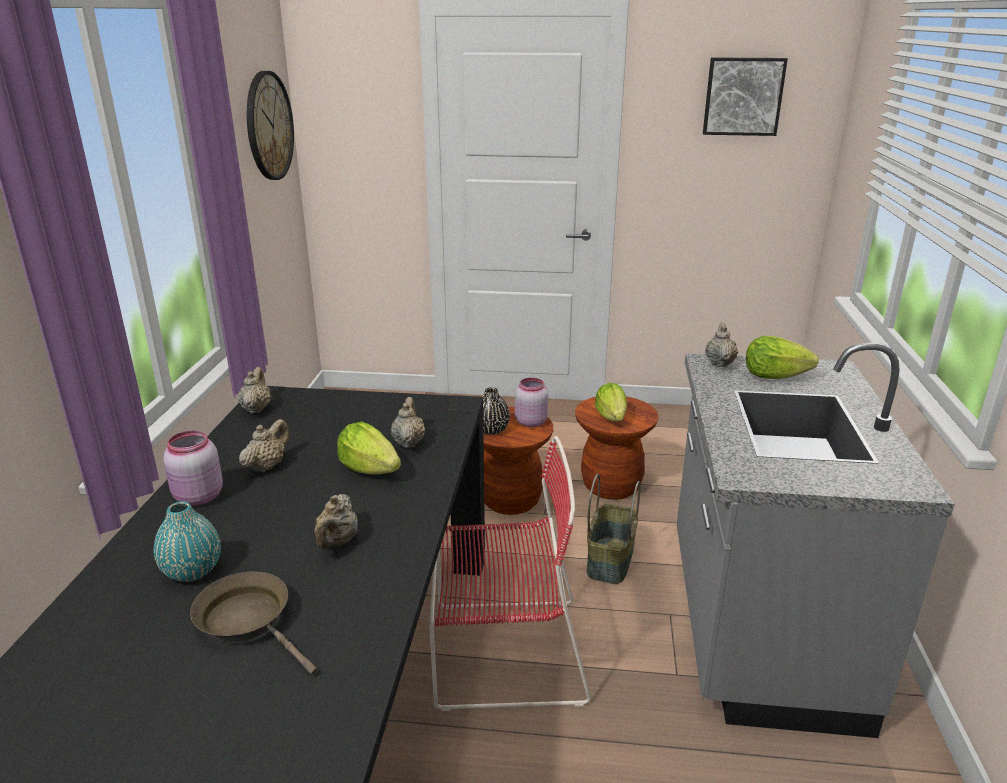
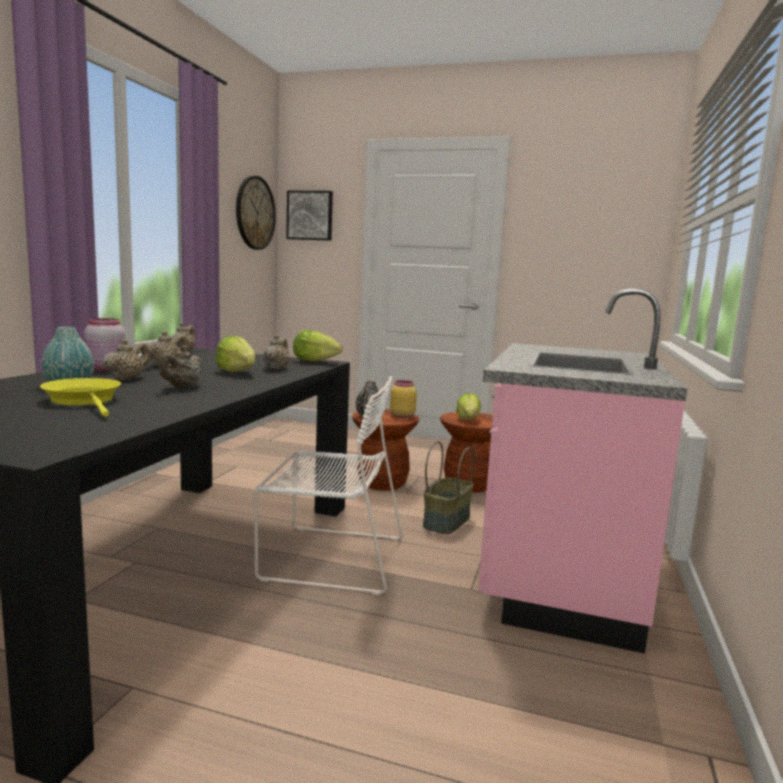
camera: 10 degrees right, 15 degrees down
(249, 621) = (85, 401): brown frying pan -> yellow frying pan
(502, 652) = (328, 557): red chair -> white chair
(530, 422) = (402, 416): pink jar -> yellow jar
(719, 363) = (536, 346): beige teapot -> beige teapot (127, 379)
(743, 96) = (594, 205): picture -> picture (310, 215)
(756, 627) = (556, 572): grey counter -> pink counter
(773, 376) = (576, 351): lettuce -> lettuce (315, 361)

